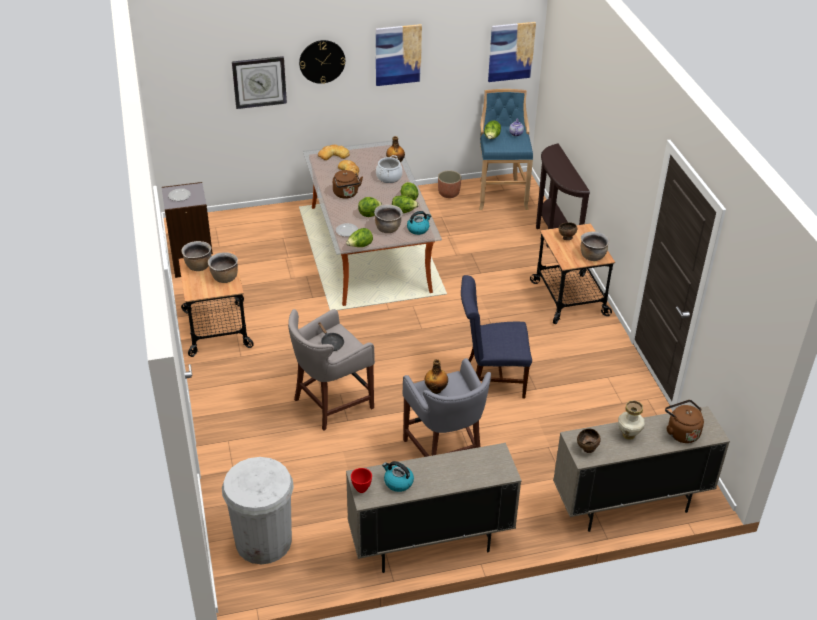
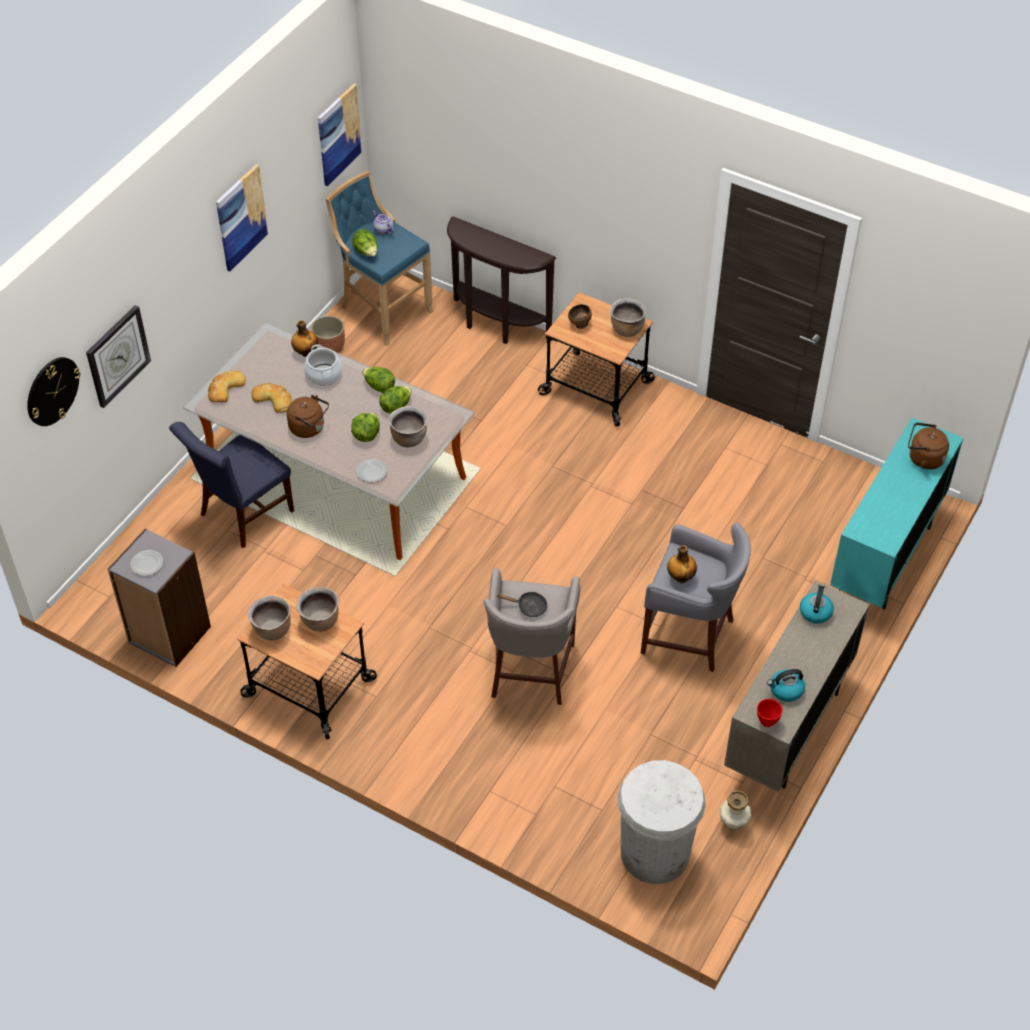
camera: 45 degrees left, 10 degrees up
(322, 61) = (173, 281): wall clock -> wall clock (52, 391)
(360, 246) = (409, 479): lettuce -> none
(418, 229) = (438, 417): kettle -> kettle (815, 612)
(490, 379) = (635, 529): blue chair -> blue chair (242, 516)
(587, 449) = (879, 533): brown bowl -> none
(628, 434) = (891, 493): vase -> vase (733, 824)
(629, 505) = (884, 559): beige cabinet -> turquoise cabinet

